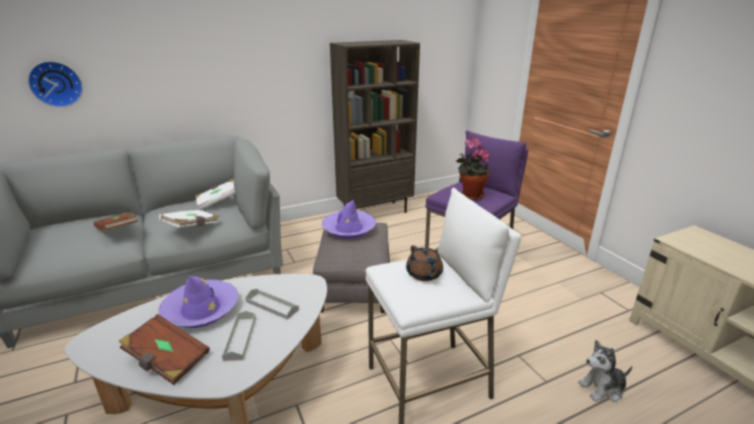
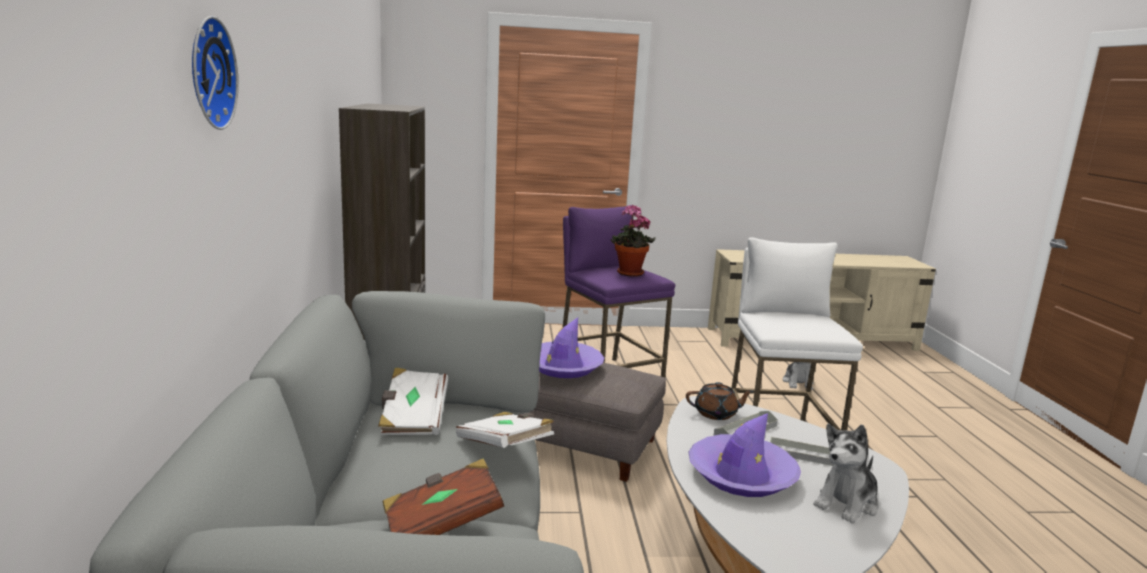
camera: 70 degrees left, 10 degrees down
(56, 84) = (111, 236): wall clock -> wall clock (207, 73)
(167, 360) = (847, 503): brown book -> plush toy
(424, 274) = (792, 319): brown teapot -> brown teapot (716, 414)

